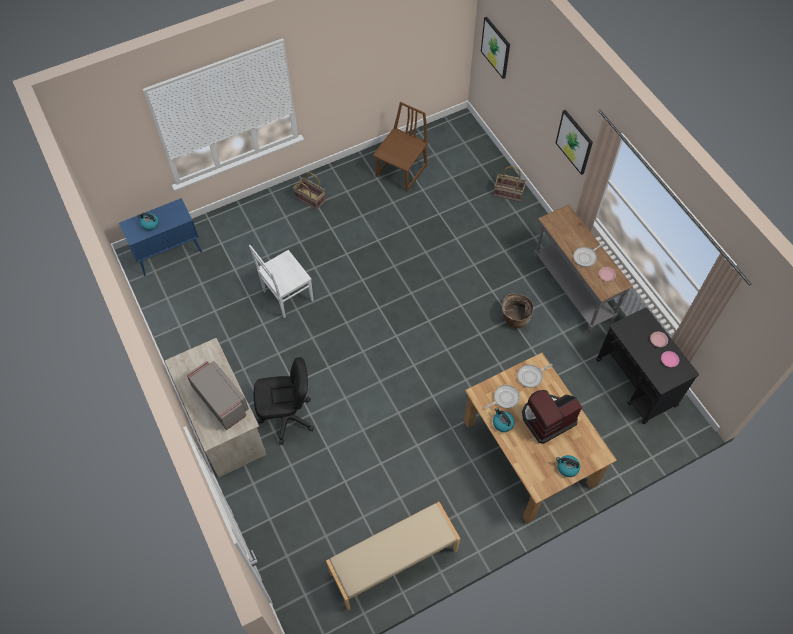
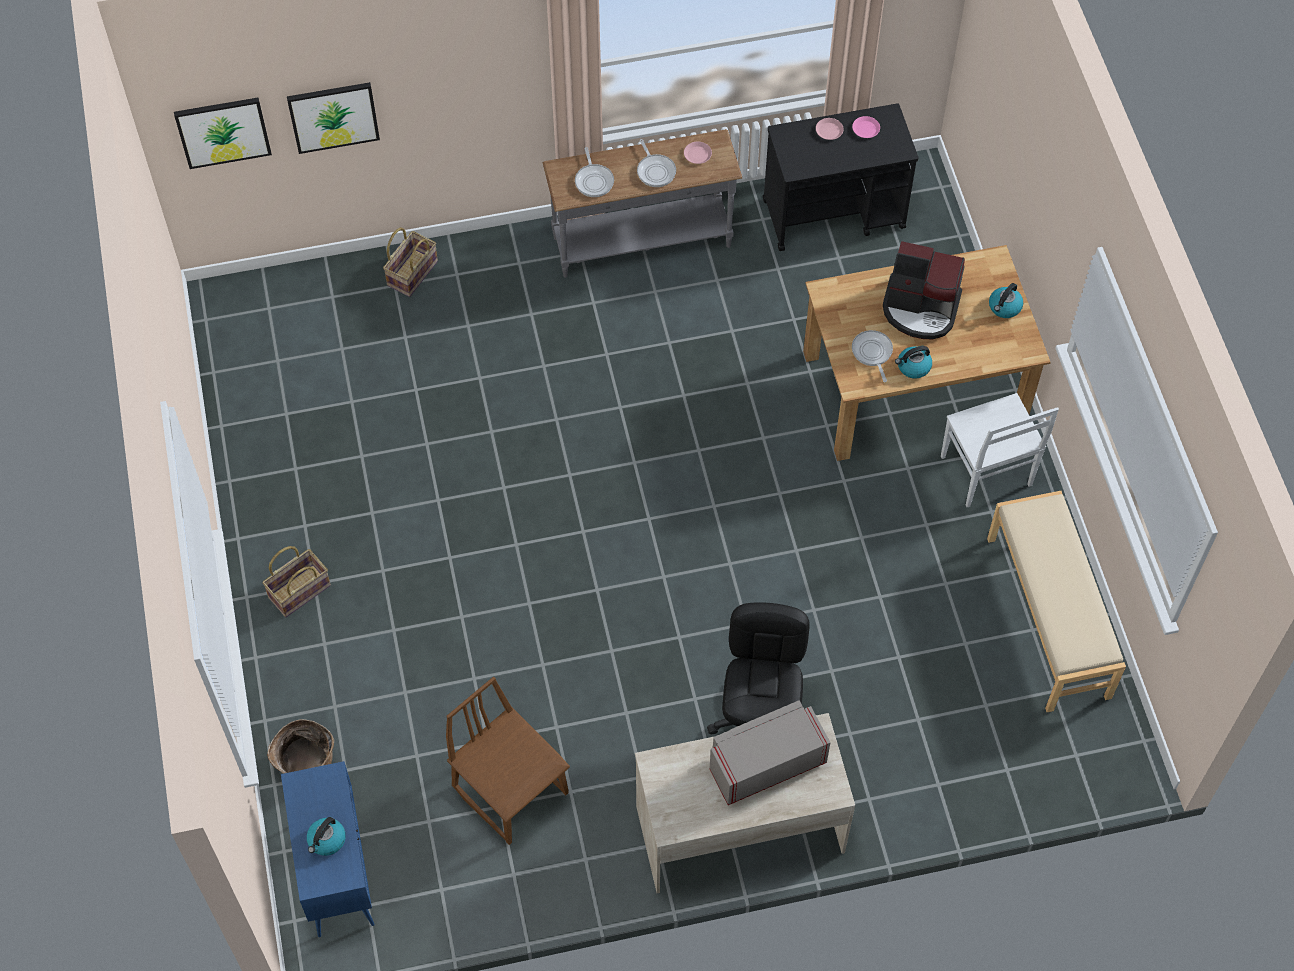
camera: 75 degrees left, 0 degrees up
(287, 296) = (509, 675): white chair -> white chair (987, 473)
(401, 171) = (294, 424): brown chair -> brown chair (511, 789)
(514, 318) = (670, 337): basket -> basket (306, 765)
(531, 376) = (844, 308): frying pan -> frying pan (594, 180)
(547, 419) = (921, 309): coffee machine -> coffee machine turned 60 degrees counterclockwise
(574, 142) = (484, 86): picture -> picture (333, 116)

